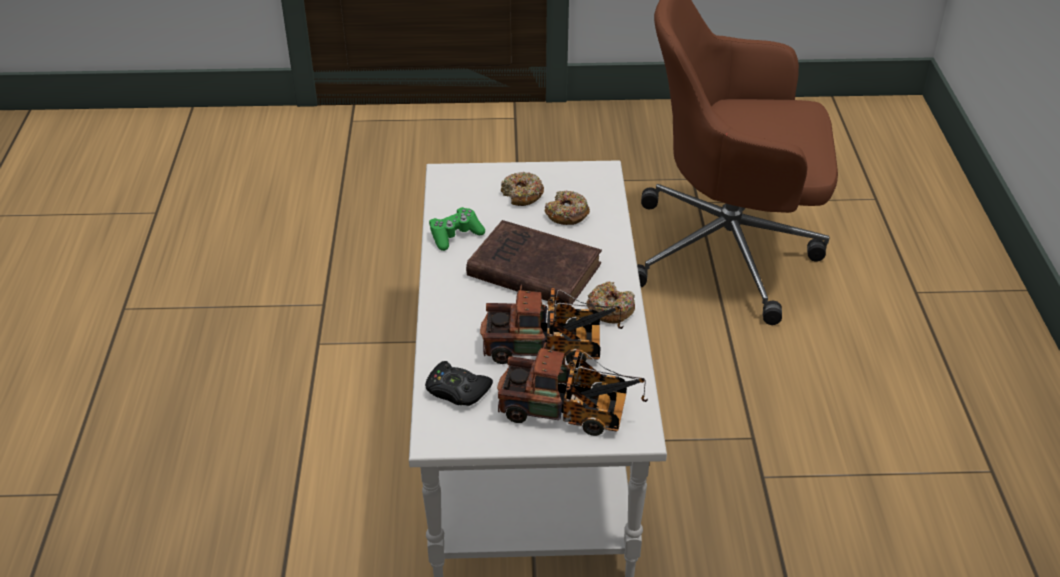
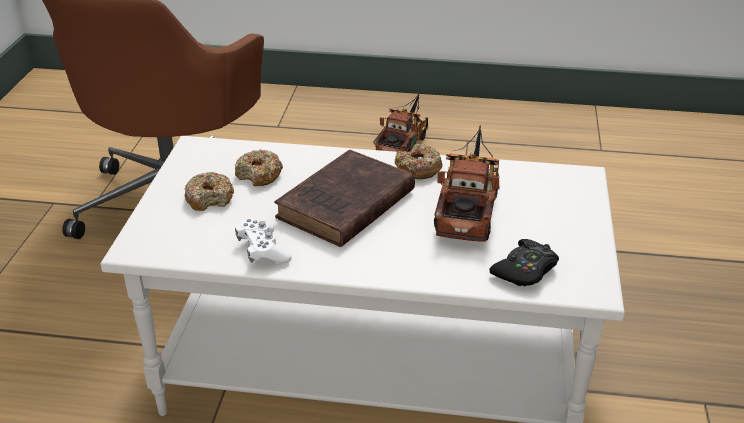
camera: 80 degrees left, 5 degrees down
(455, 235) = (263, 250): green game controller -> white game controller
(571, 412) = (558, 206): toy truck -> toy truck (403, 144)

